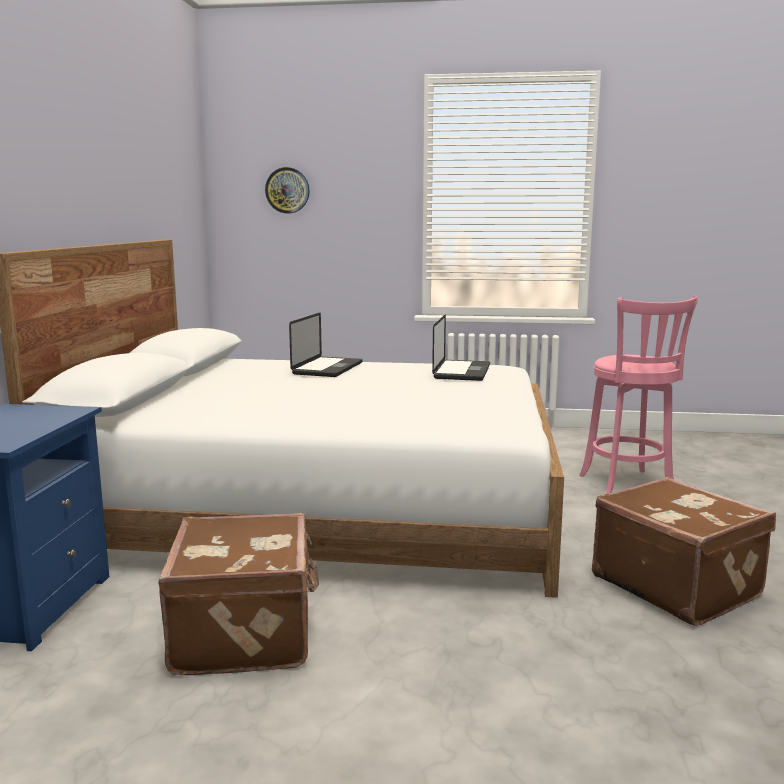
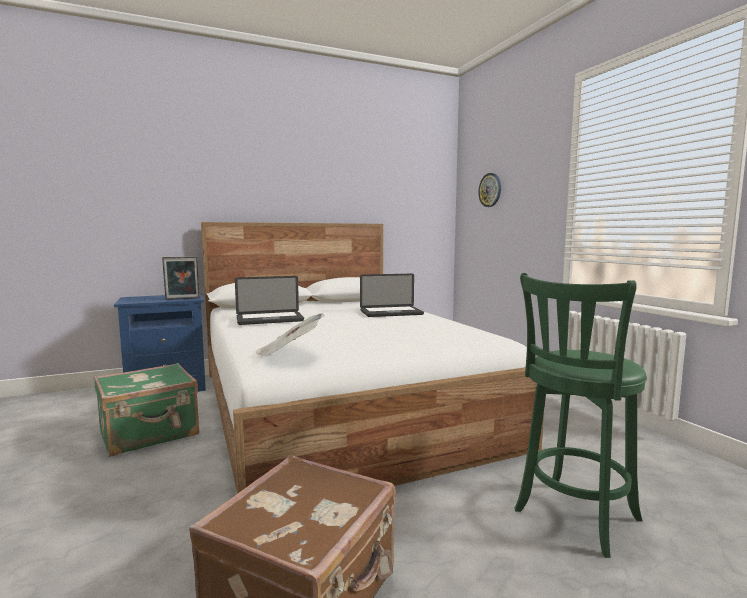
camera: 60 degrees right, 5 degrees down
(60, 415) = (182, 299): none -> picture frame
(247, 633) = (150, 434): brown suitcase -> green suitcase
(462, 372) = (440, 332): laptop -> laptop (269, 319)
(494, 415) = (289, 353): none -> newspaper
(628, 485) = (573, 517): pink stool -> green stool

